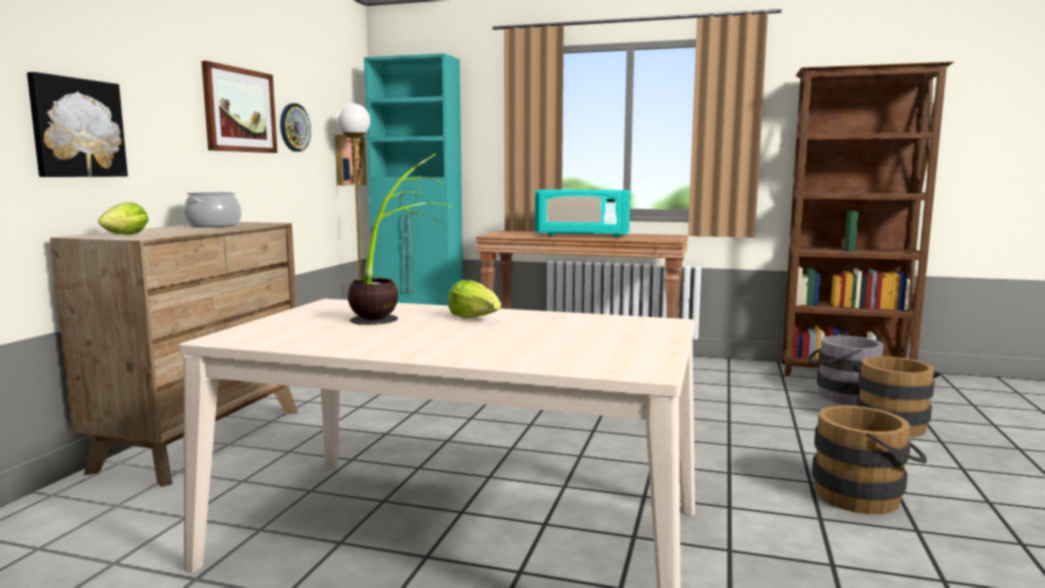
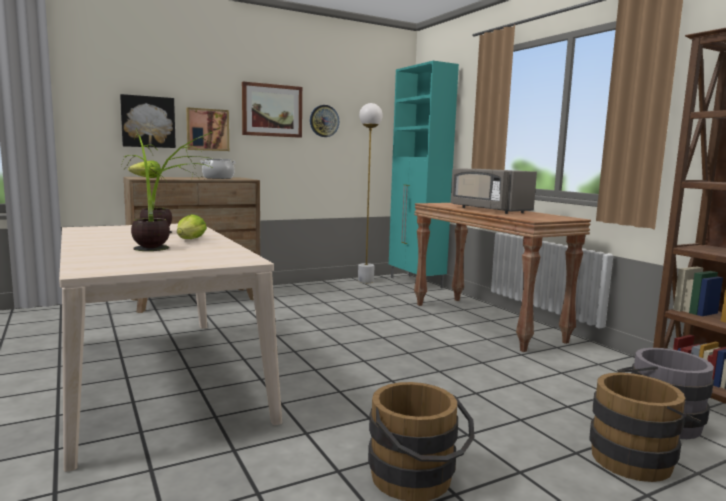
camera: 45 degrees right, 0 degrees up
(348, 160) = (381, 144): picture -> picture (207, 129)
(477, 333) = (149, 244): none -> potted plant
(582, 236) = (488, 210): turquoise microwave -> grey microwave

